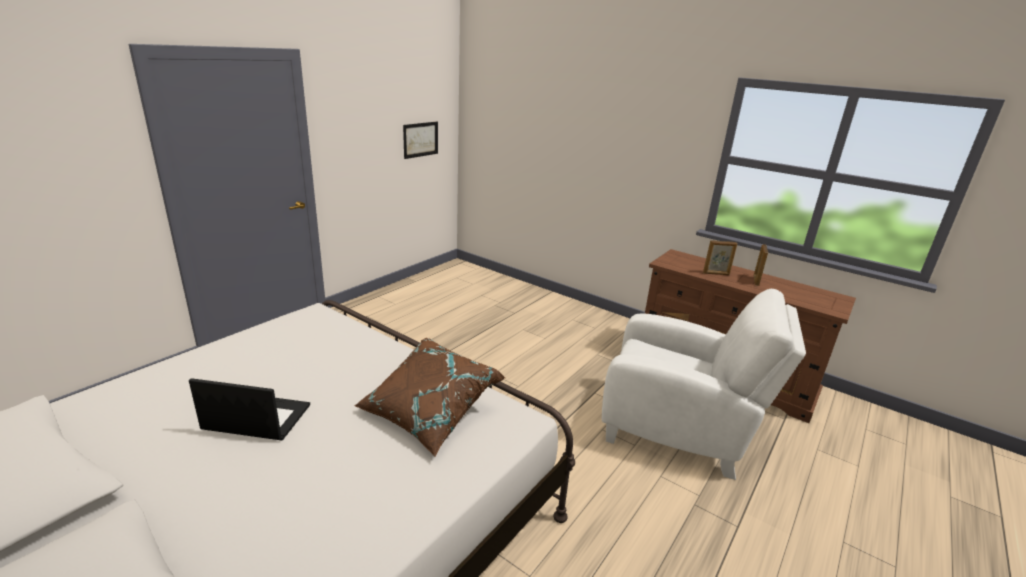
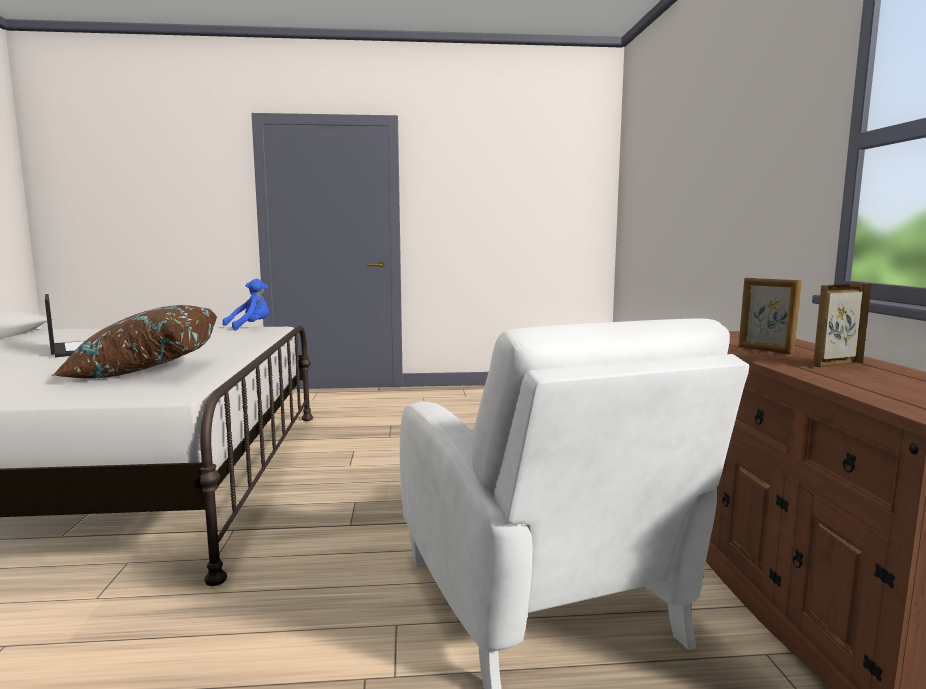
camera: 50 degrees right, 15 degrees down
(290, 317) = (250, 326): none -> blue plush toy
(420, 139) = (550, 217): picture -> none

